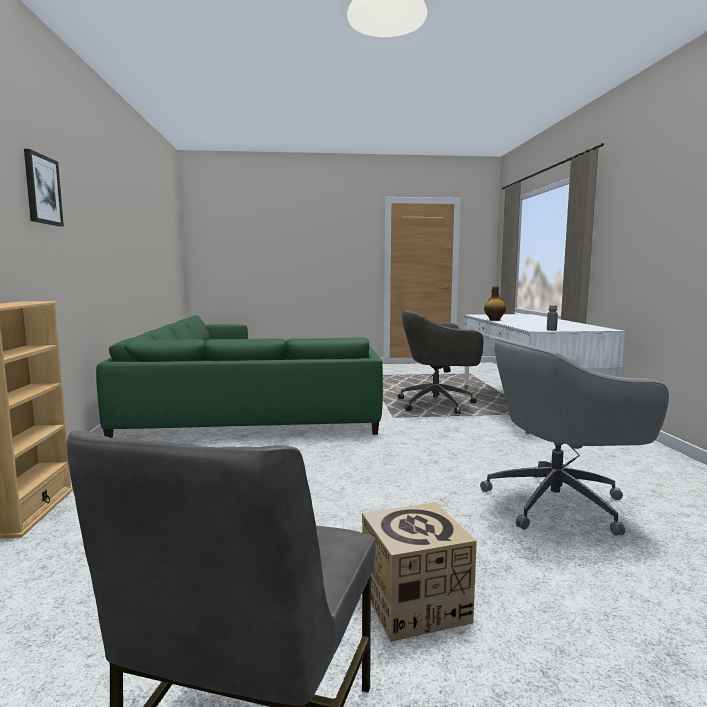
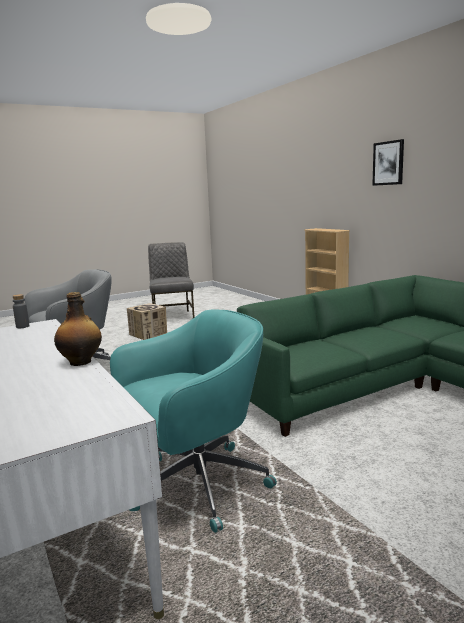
camera: 155 degrees right, 5 degrees up
(438, 404) = (196, 486): grey office chair -> turquoise office chair

